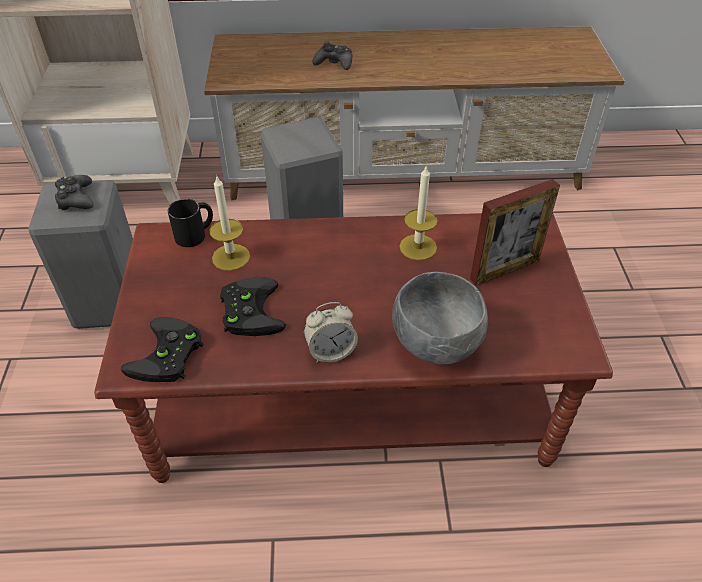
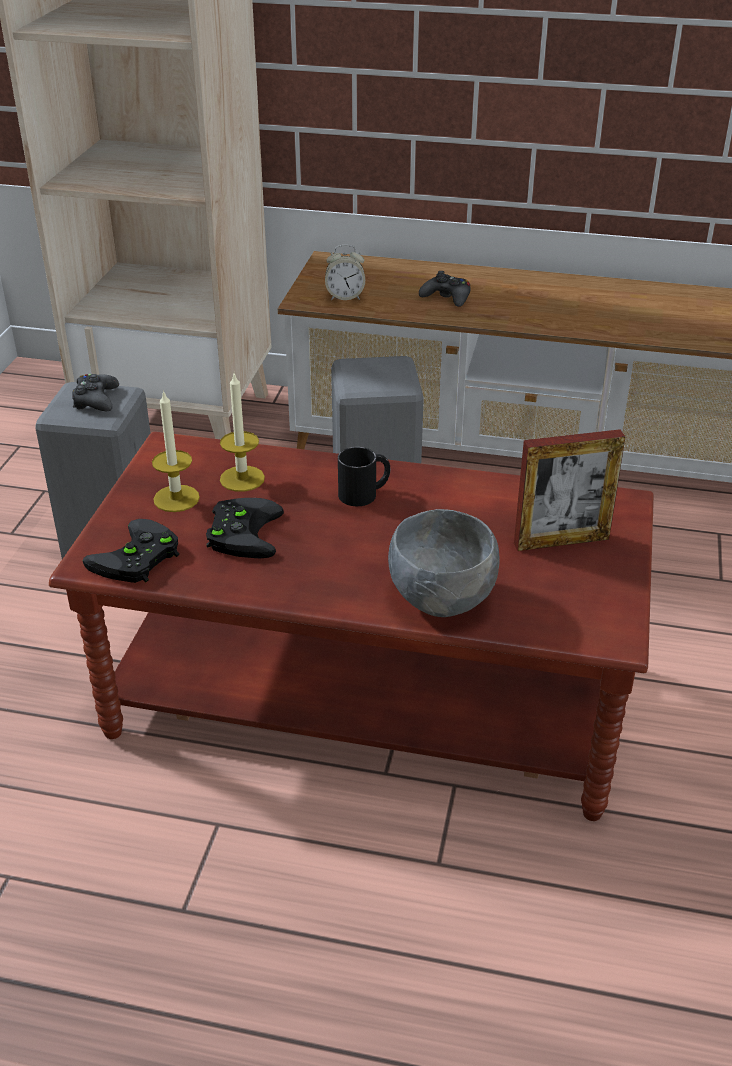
camera: 15 degrees right, 10 degrees down
(195, 234) = (212, 450): black mug -> black mug (364, 493)
(330, 351) = (317, 585): alarm clock -> alarm clock (345, 297)
(418, 247) = (465, 502): candle -> candle (176, 498)

